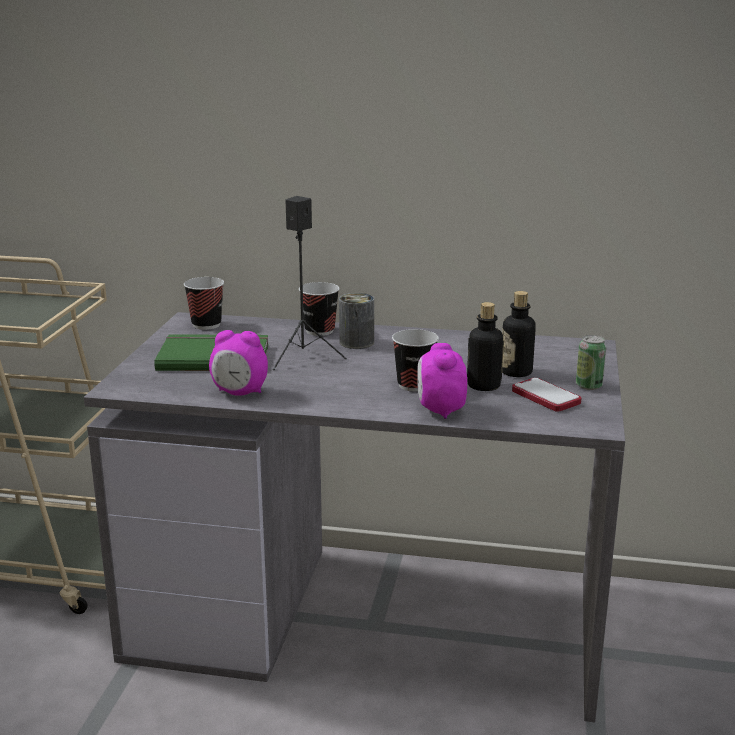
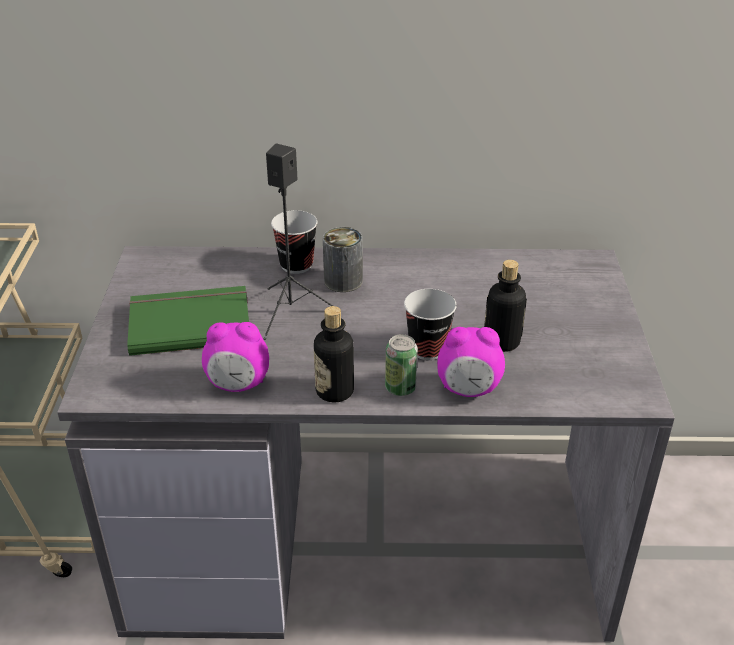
camera: 10 degrees left, 15 degrees up
(206, 325) = (165, 266): cup -> none
(440, 410) = (468, 390): alarm clock -> alarm clock turned 75 degrees counterclockwise
(516, 372) = (529, 314): bottle -> bottle (334, 391)
(545, 397) = (572, 353): phone -> none
(589, 386) = (611, 330): can -> can (400, 388)

